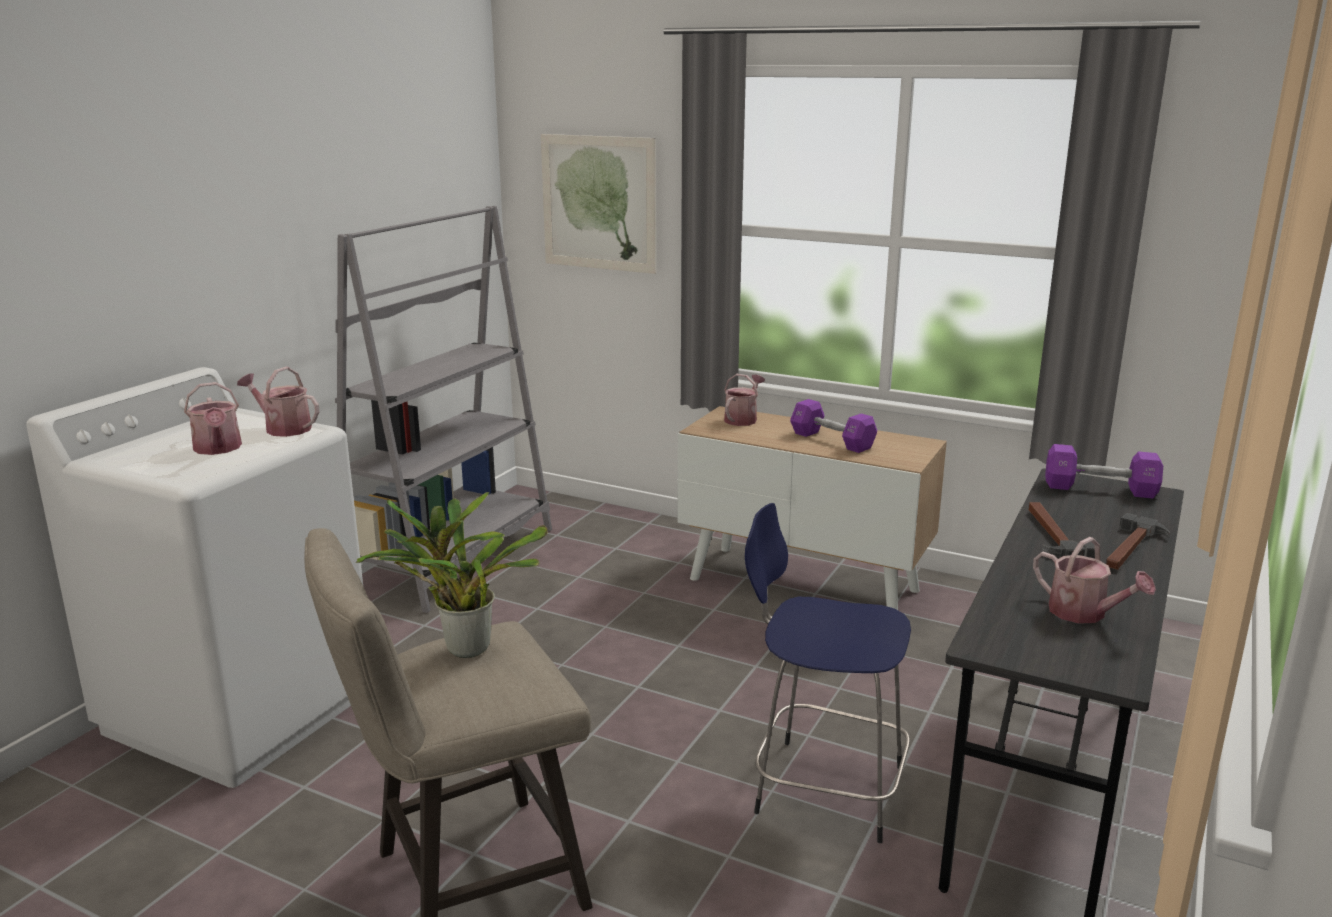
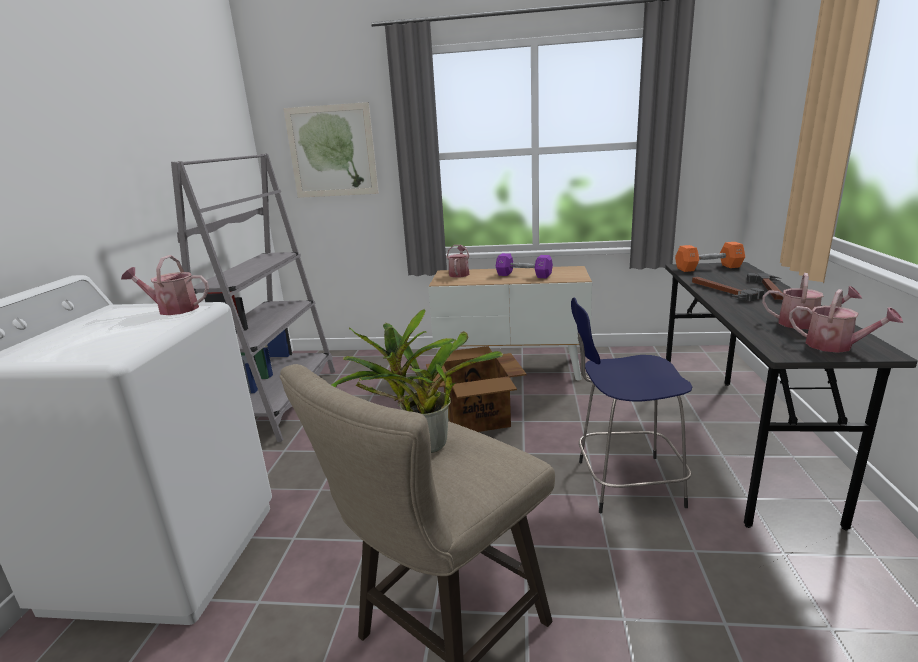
camera: 20 degrees left, 0 degrees up
(218, 449) = (123, 331): watering can -> watering can (836, 346)
(694, 645) = (476, 418): none -> cardboard box
(1100, 489) = (708, 268): purple dumbbell -> orange dumbbell

